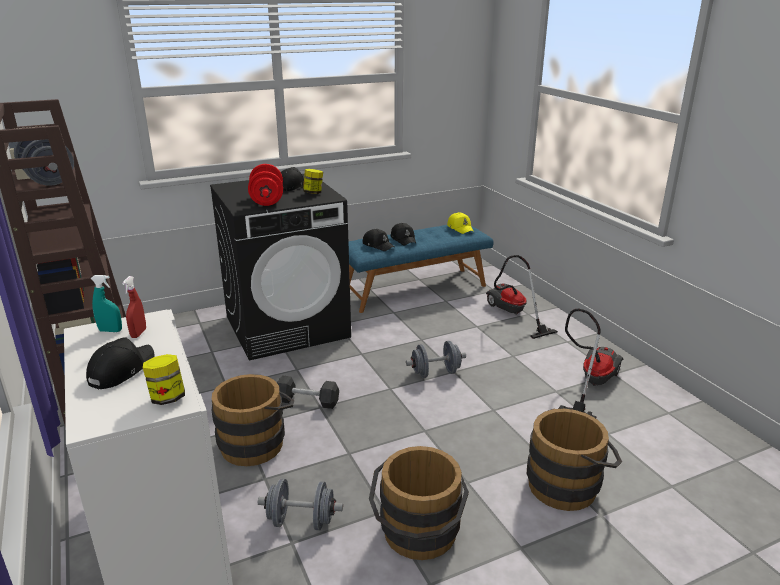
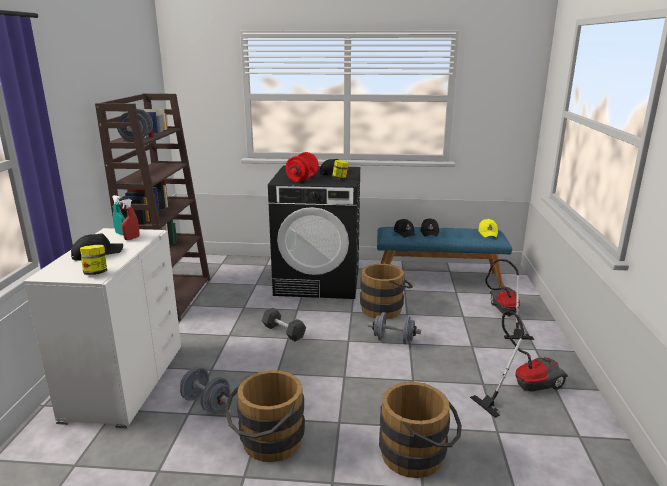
camera: 30 degrees right, 5 degrees down
(256, 442) = (228, 346): brown bucket -> brown bucket (385, 308)

